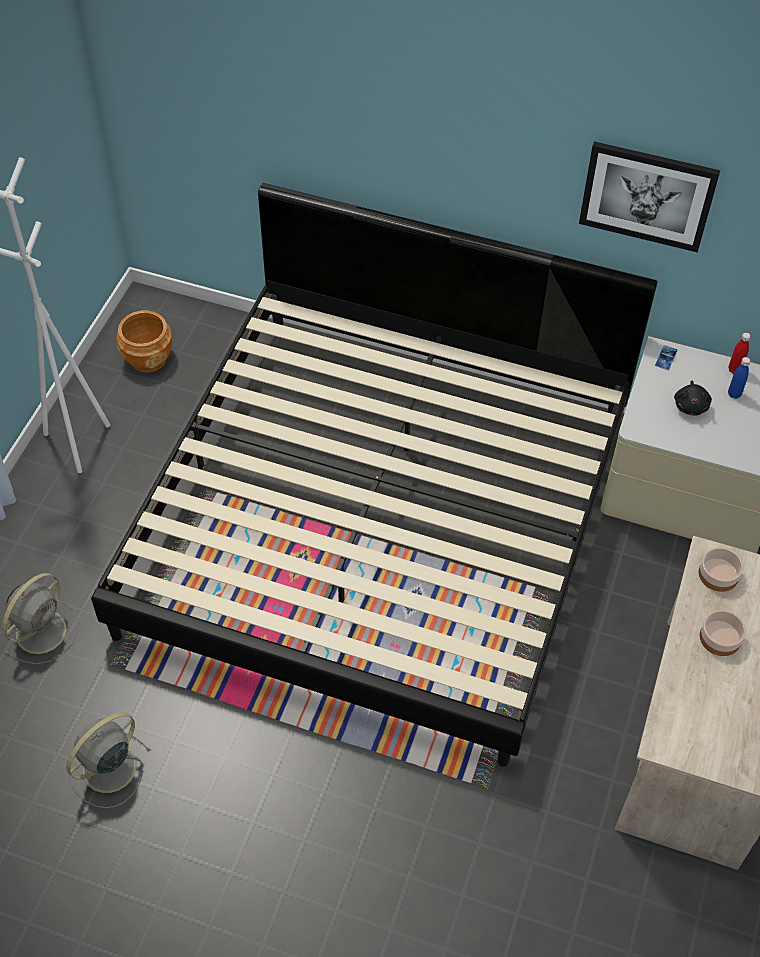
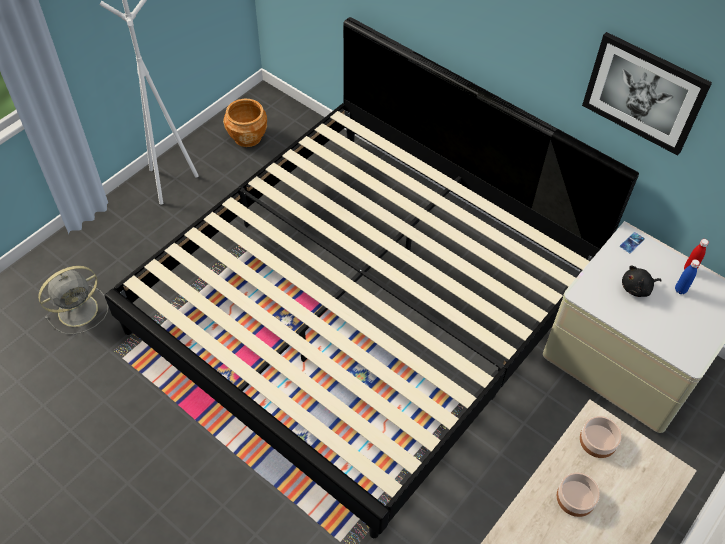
camera: 20 degrees right, 0 degrees up
(107, 769) = (73, 429): grey fan -> none
(691, 405) = (637, 288): black plush toy -> black plush toy turned 45 degrees clockwise

